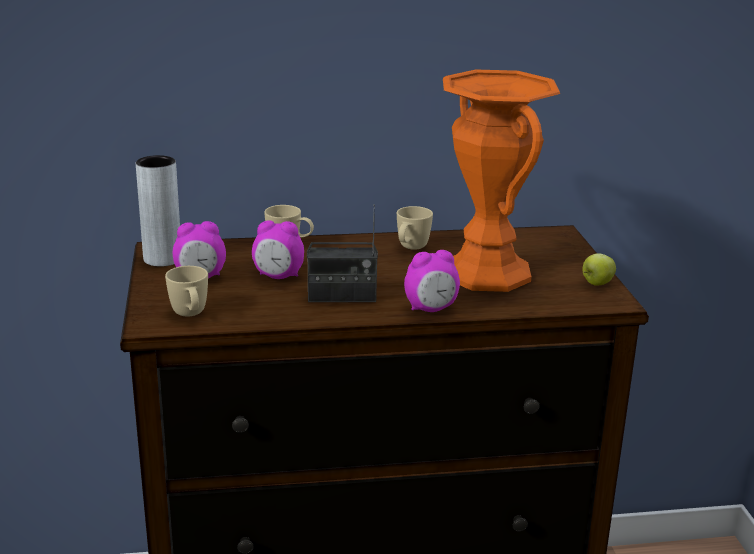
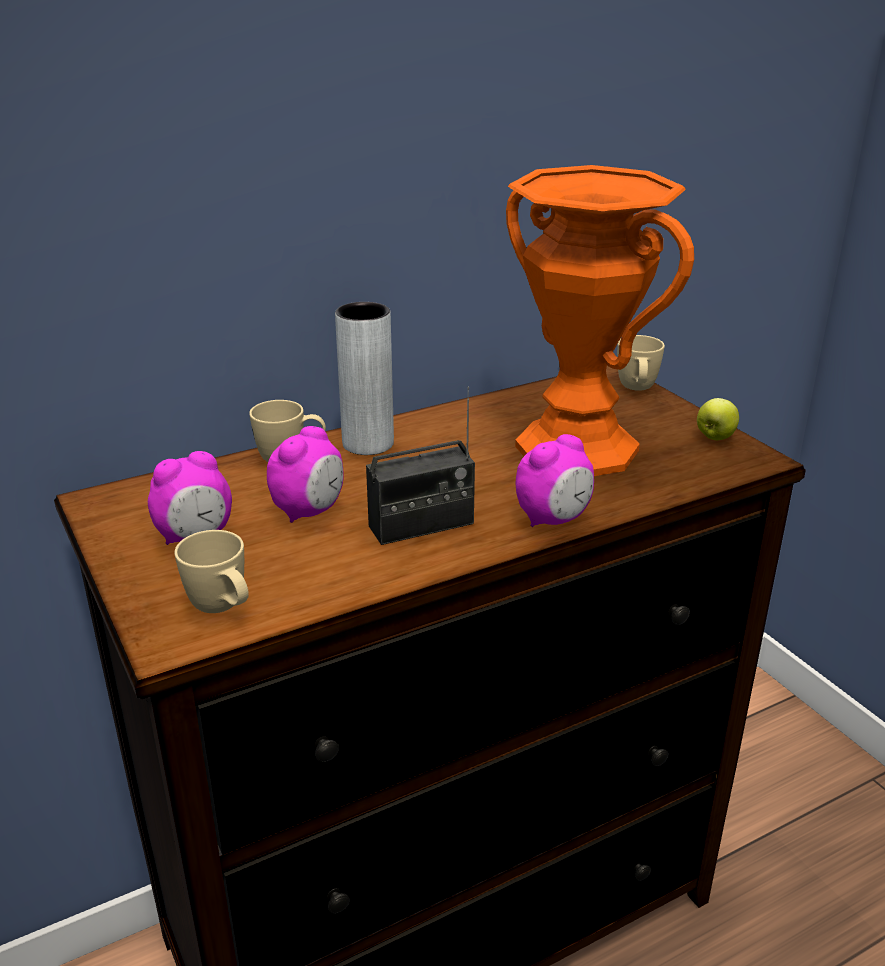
camera: 20 degrees left, 5 degrees up
(162, 259) = (116, 517): grey vase -> grey vase (368, 443)
(278, 276) = (309, 511): alarm clock -> alarm clock turned 45 degrees counterclockwise
(410, 249) = (454, 431): beige mug -> beige mug (637, 390)

